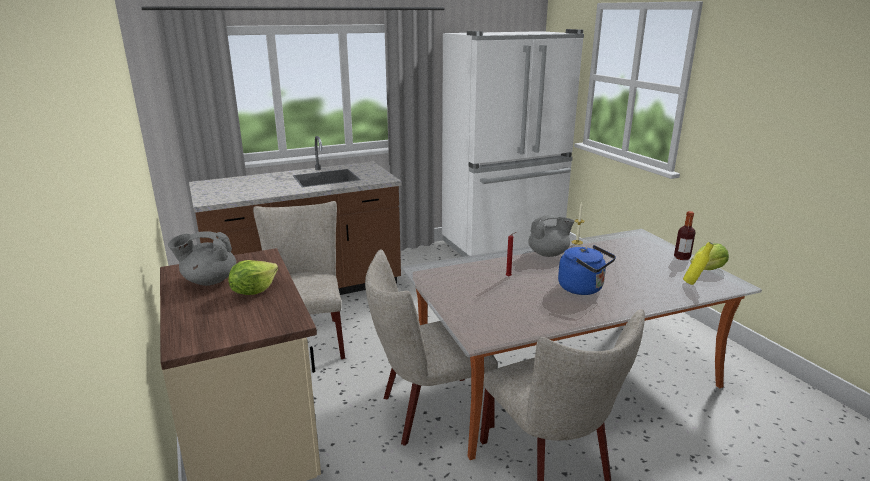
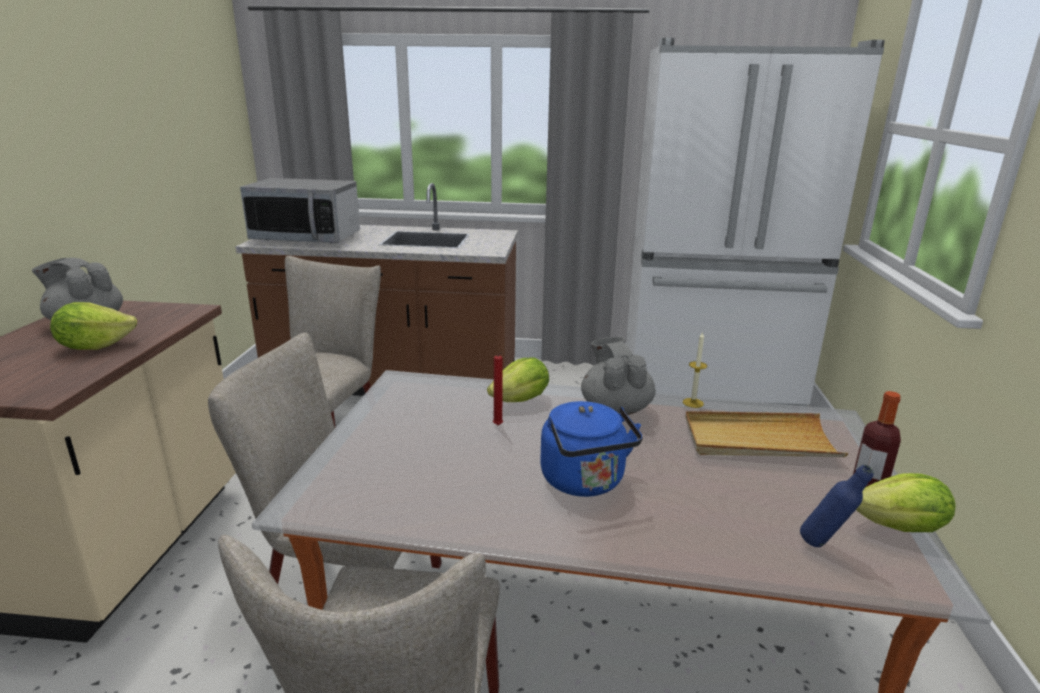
camera: 30 degrees right, 0 degrees up
(236, 191) = (306, 237): none -> microwave
(500, 262) = (521, 400): none -> lettuce
(548, 254) = (615, 408): grey teapot -> grey teapot turned 120 degrees counterclockwise
(623, 251) = (759, 440): none -> beige tray
(693, 283) = (824, 545): yellow bottle -> blue bottle

